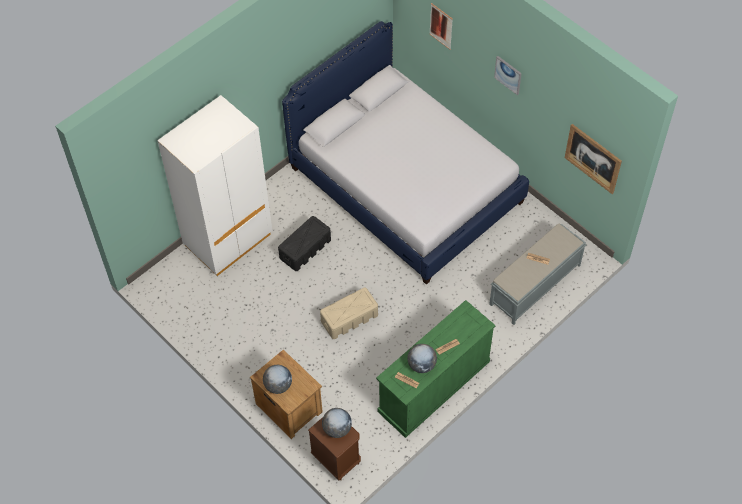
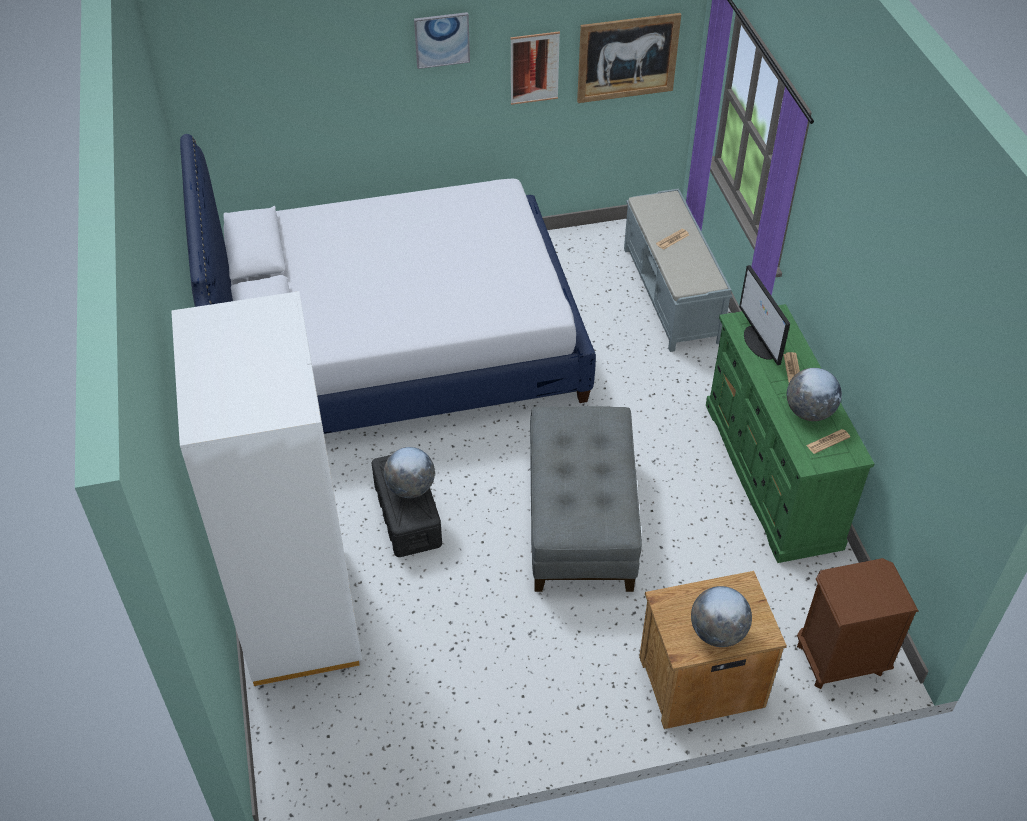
camera: 60 degrees left, 10 degrees down
(337, 429) = (860, 583): globe -> globe (410, 488)
(349, 319) = (582, 520): beige storage box -> grey ottoman
(441, 26) = (283, 63): picture -> picture (534, 68)
(457, 325) = (760, 343): none -> monitor

